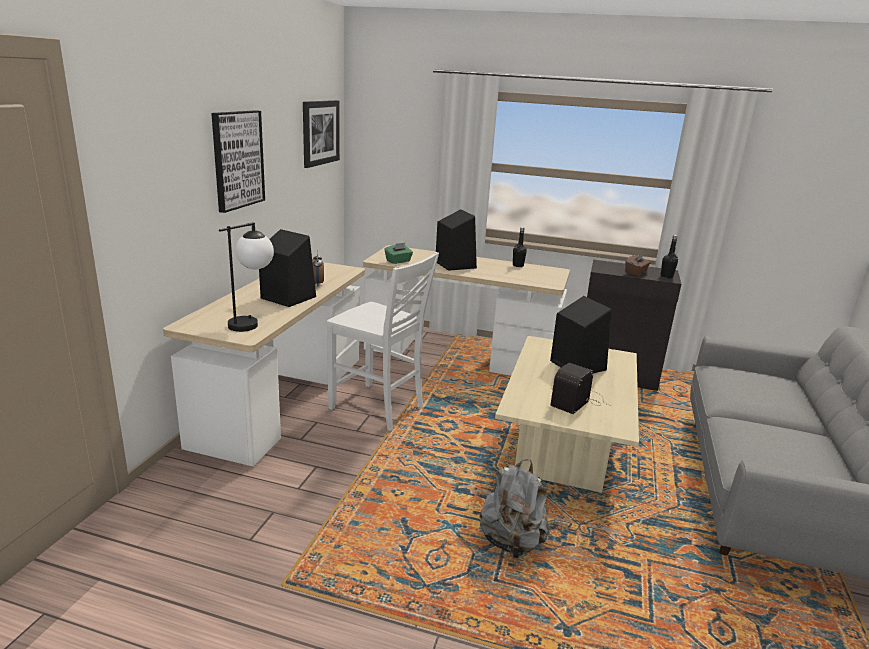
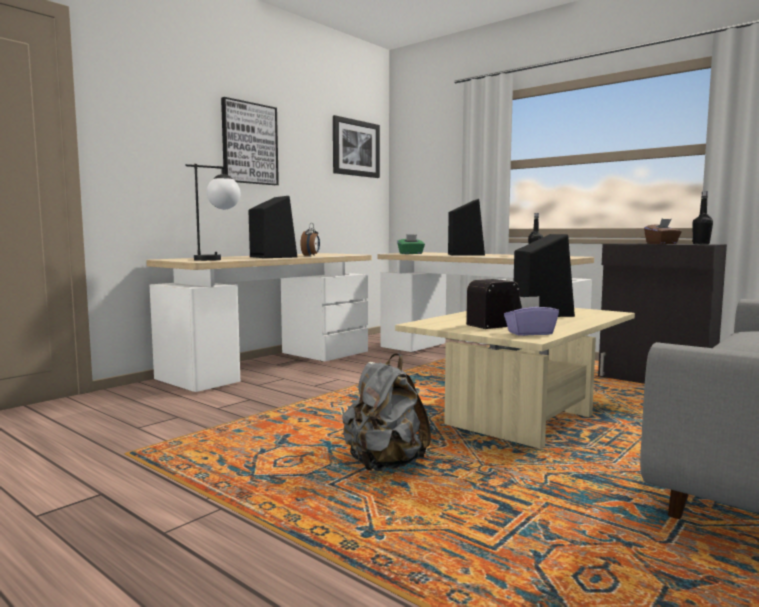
camera: 25 degrees right, 15 degrees down
(378, 408) = (352, 376): white chair -> none
(611, 418) = (530, 333): none -> purple tissue box

